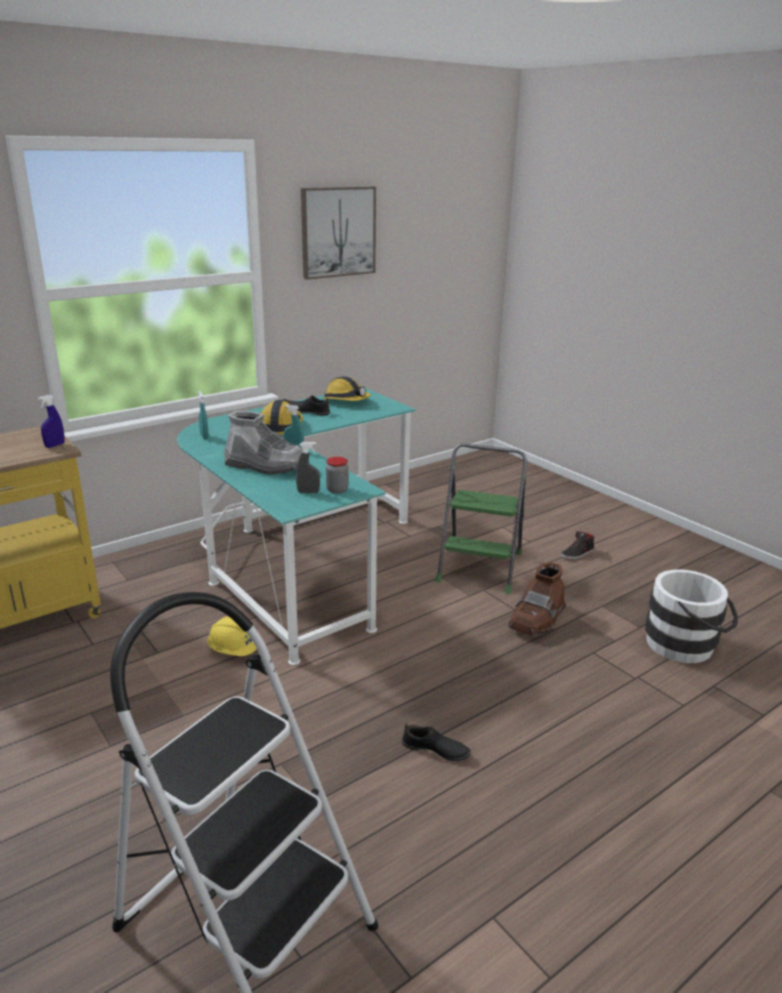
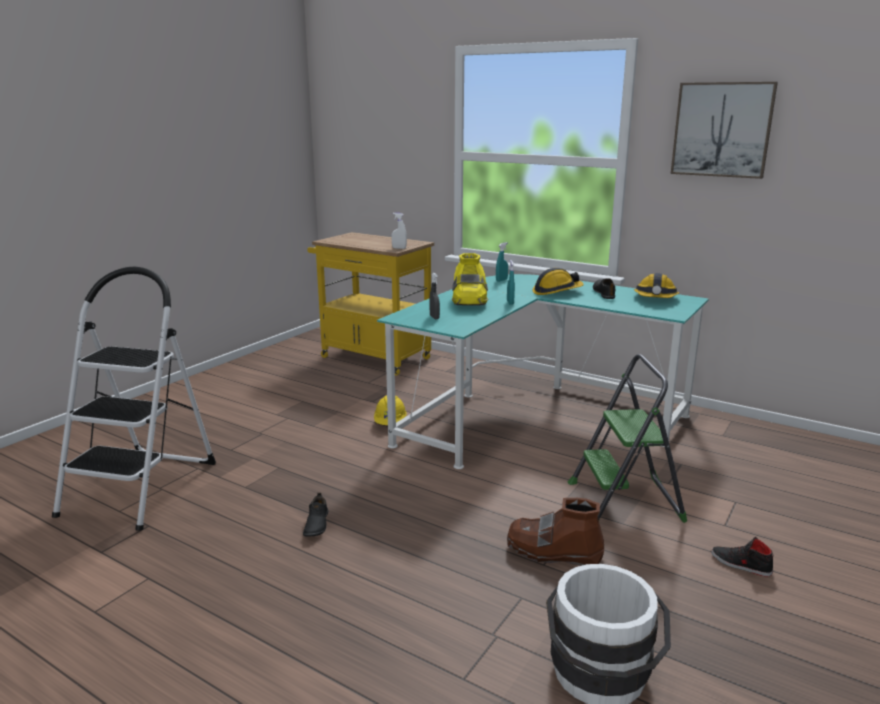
camera: 70 degrees right, 5 degrees down
(55, 445) = (399, 248): blue spray bottle -> white spray bottle
(266, 466) = (469, 301): grey boot -> yellow boot
(337, 490) = (448, 323): jar -> none

